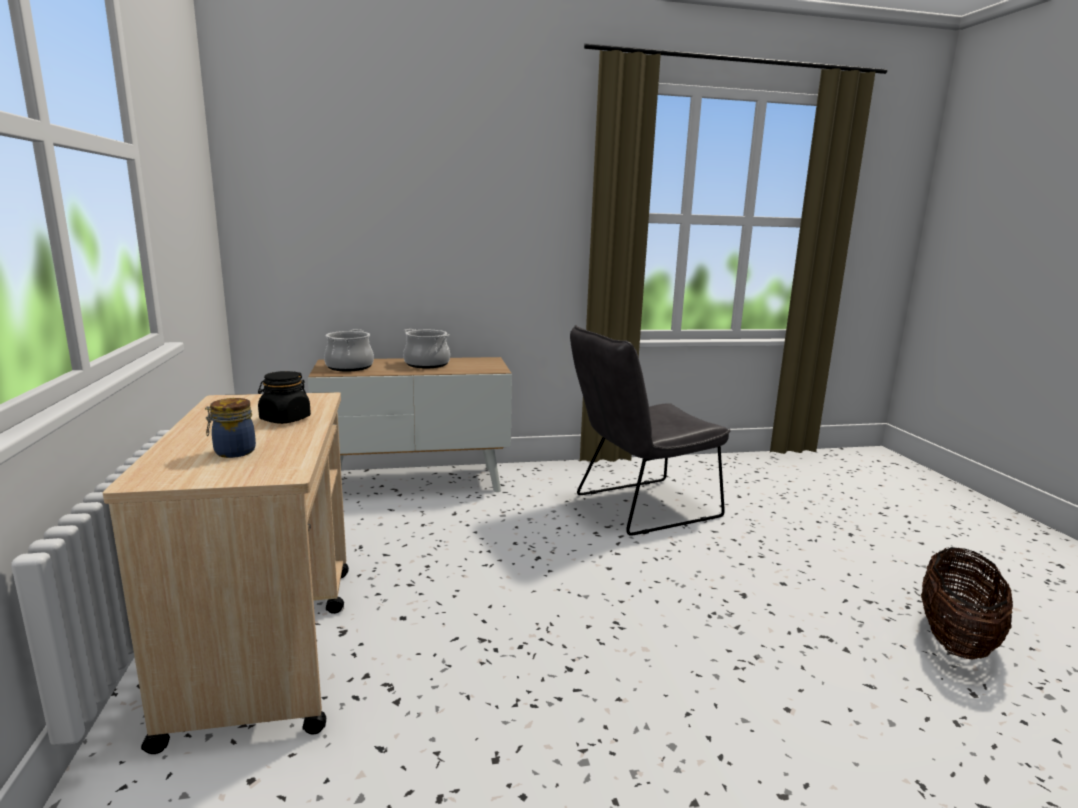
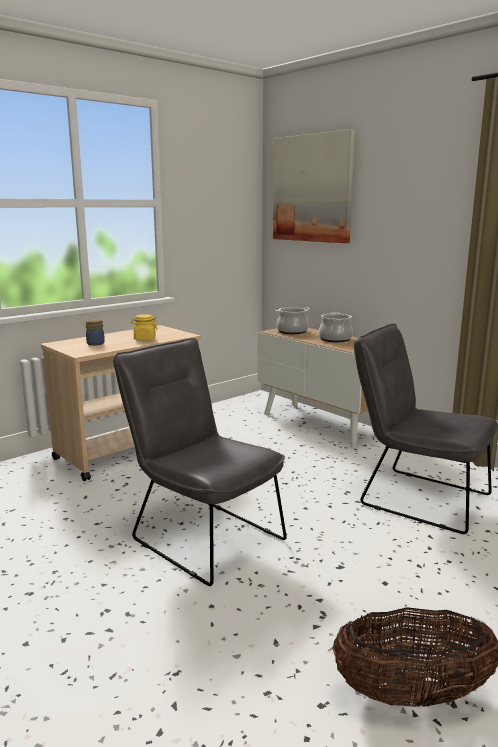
camera: 60 degrees right, 0 degrees up
(285, 419) = (144, 339): black jar -> yellow jar
(329, 153) = (312, 188): none -> picture
(617, 662) = (201, 535): none -> grey chair

